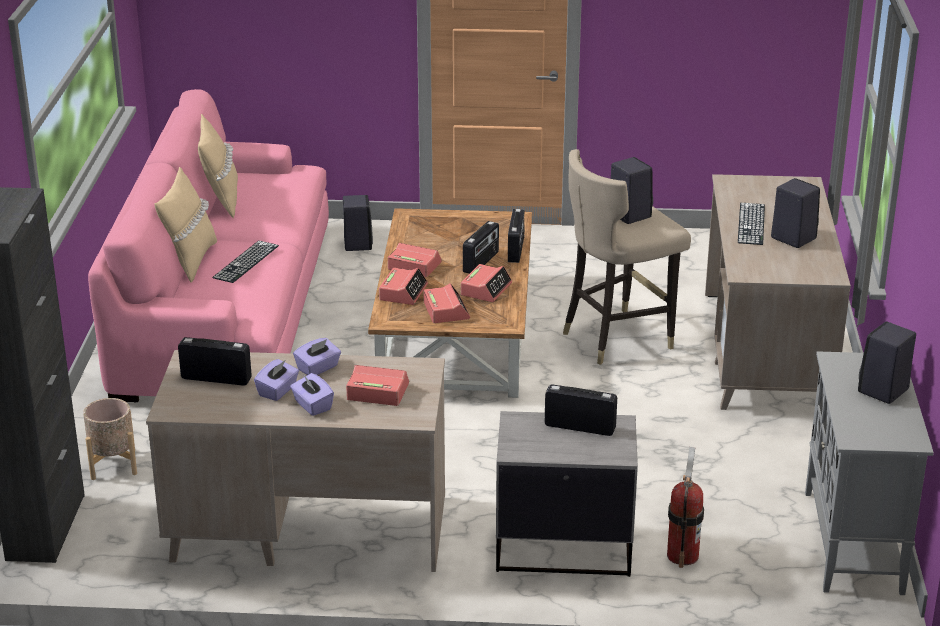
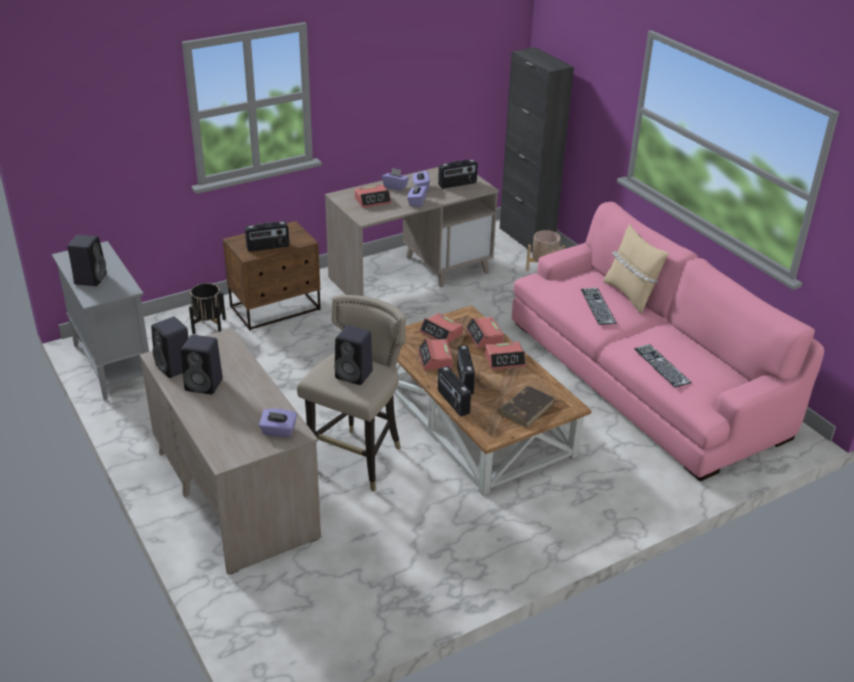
camera: 145 degrees right, 5 degrees up
(220, 200) = (698, 347): beige pillow -> none
(357, 244) = (648, 474): black speaker -> black speaker (175, 367)
(452, 226) = (526, 408): none -> brown book
(562, 547) = (276, 308): grey nightstand -> brown nightstand
(682, 555) = (209, 326): fire extinguisher -> black planter
(744, 187) = (278, 431): none -> purple tissue box
(751, 224) = (246, 388): keyboard -> keyboard (661, 365)

